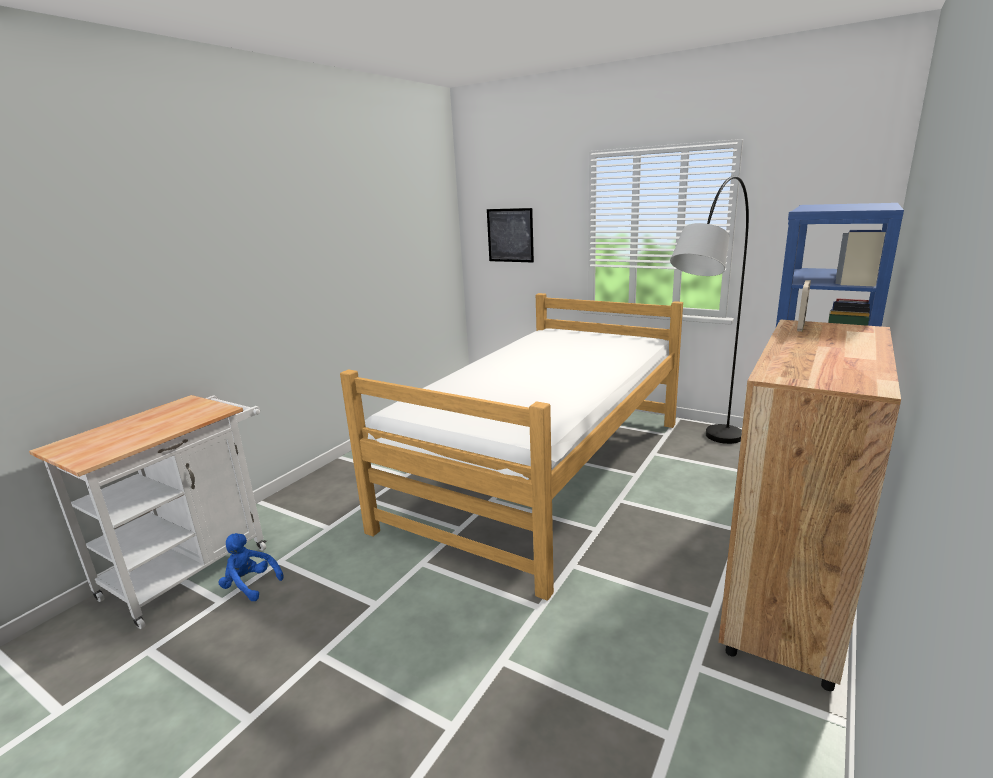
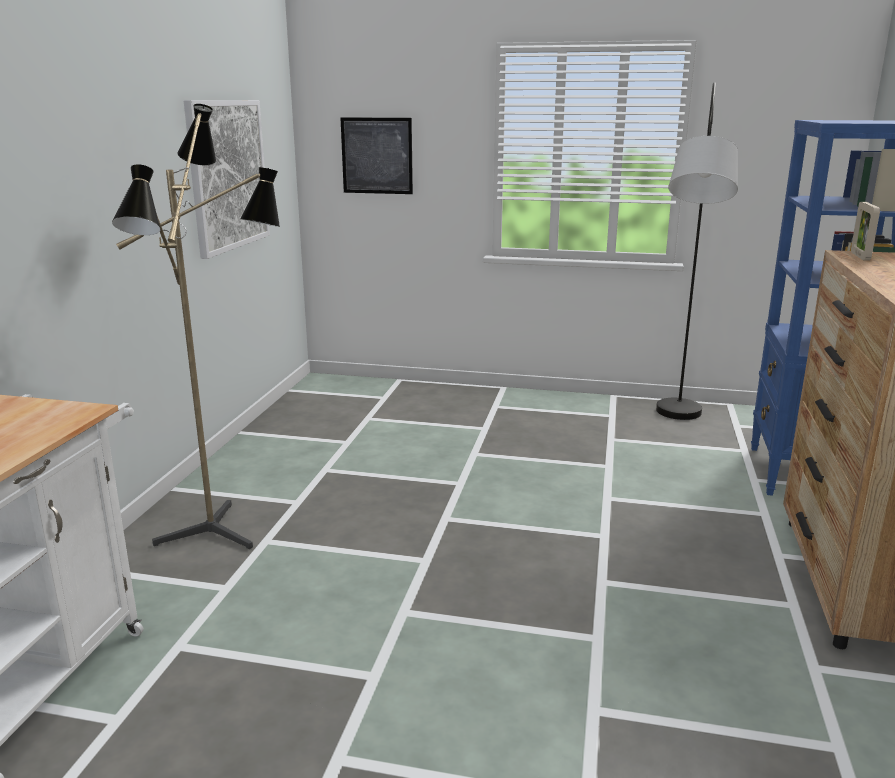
camera: 20 degrees left, 0 degrees up
(250, 585) = (152, 688): blue plush toy -> none
(350, 489) = (224, 531): none -> floor lamp
(394, 253) = (228, 175): none -> picture
(544, 471) = (491, 474): bed -> none

